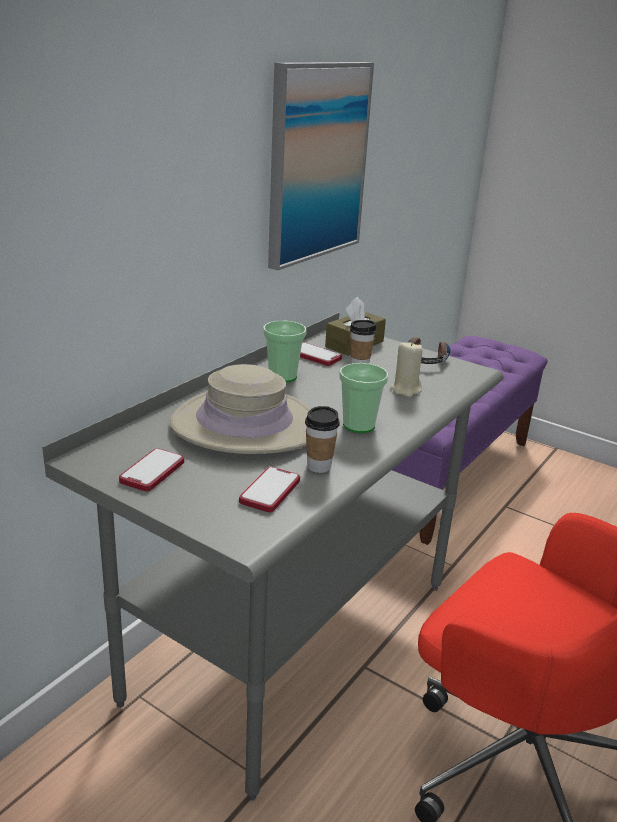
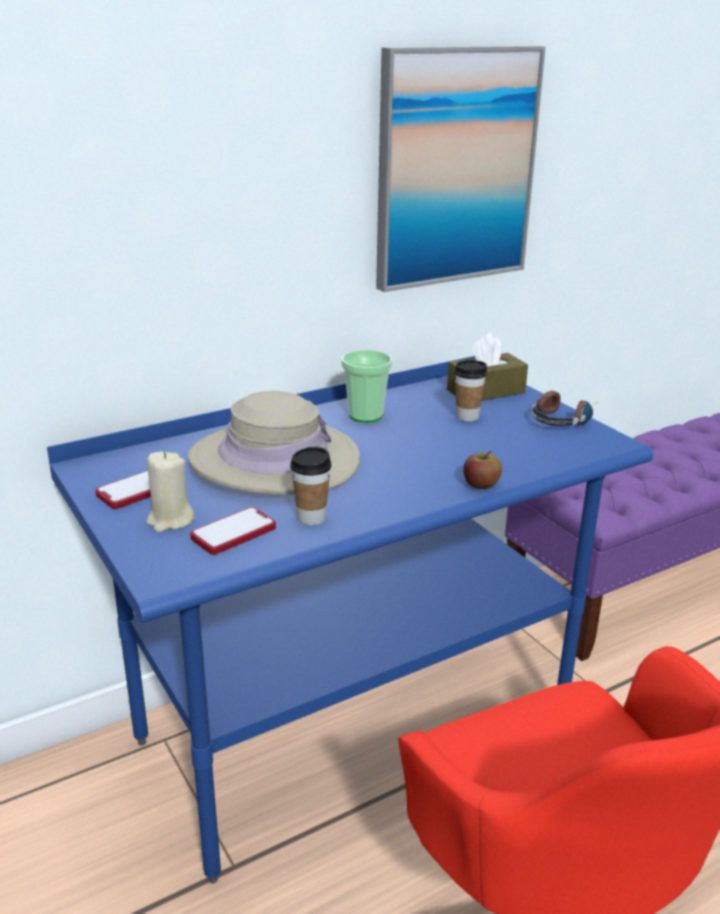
camera: 25 degrees right, 0 degrees up
(293, 639) = (354, 727): grey desk -> blue desk
(315, 356) = (425, 398): phone -> none
(359, 425) = (401, 482): cup -> none
(406, 390) = (498, 451): beige candle -> beige candle (170, 520)
(417, 417) = (481, 484): none -> apple

